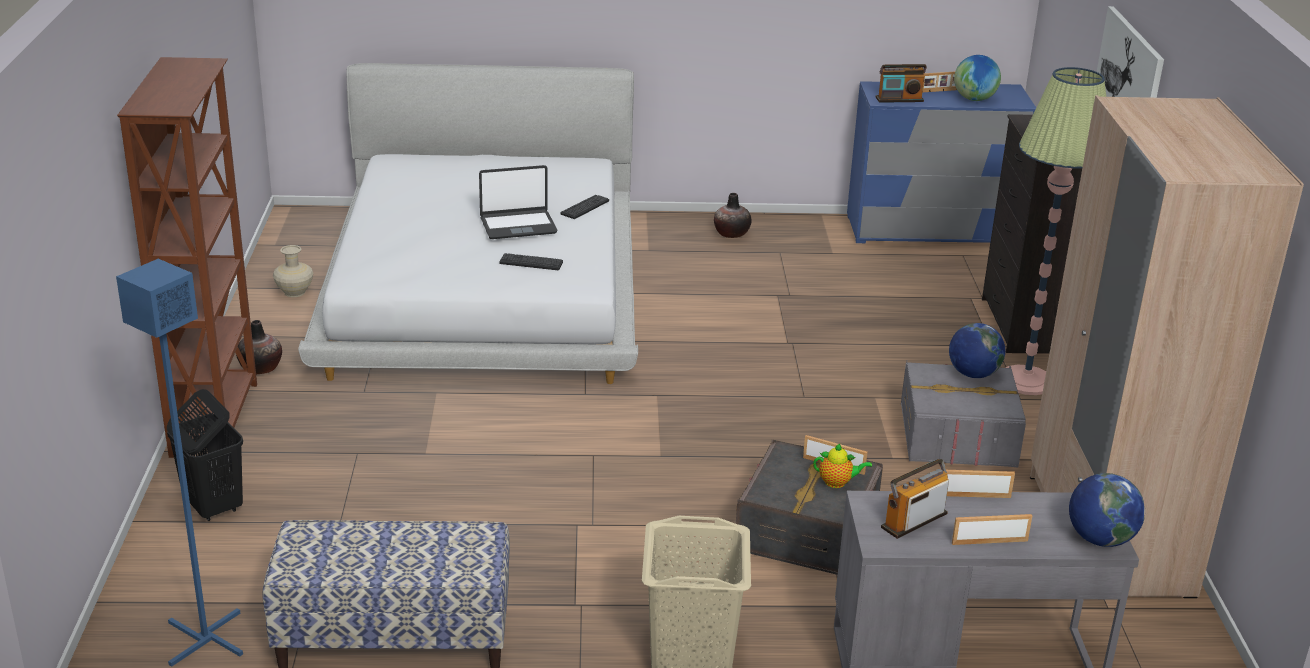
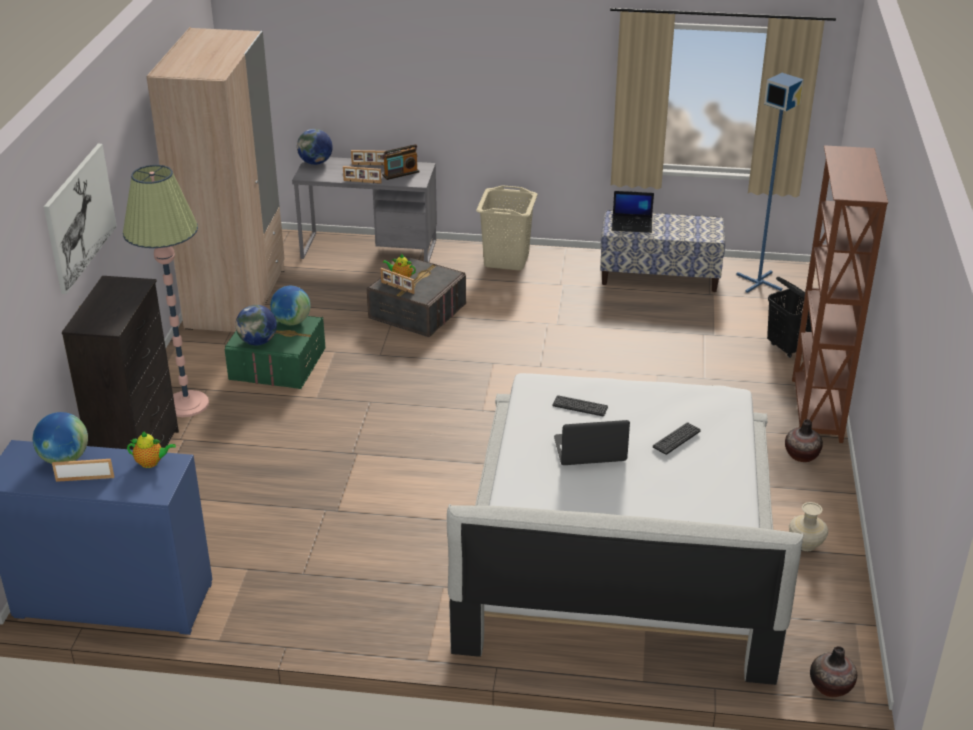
camera: 170 degrees left, 5 degrees up
(449, 552) = (632, 224): none -> laptop
(585, 207) = (522, 477): keyboard -> keyboard (676, 439)
(731, 233) = (341, 610): vase -> vase (831, 687)
(899, 99) = (151, 463): radio -> teapot
(951, 403) = (291, 322): none -> globe
(957, 436) = (277, 364): grey storage box -> green storage box

